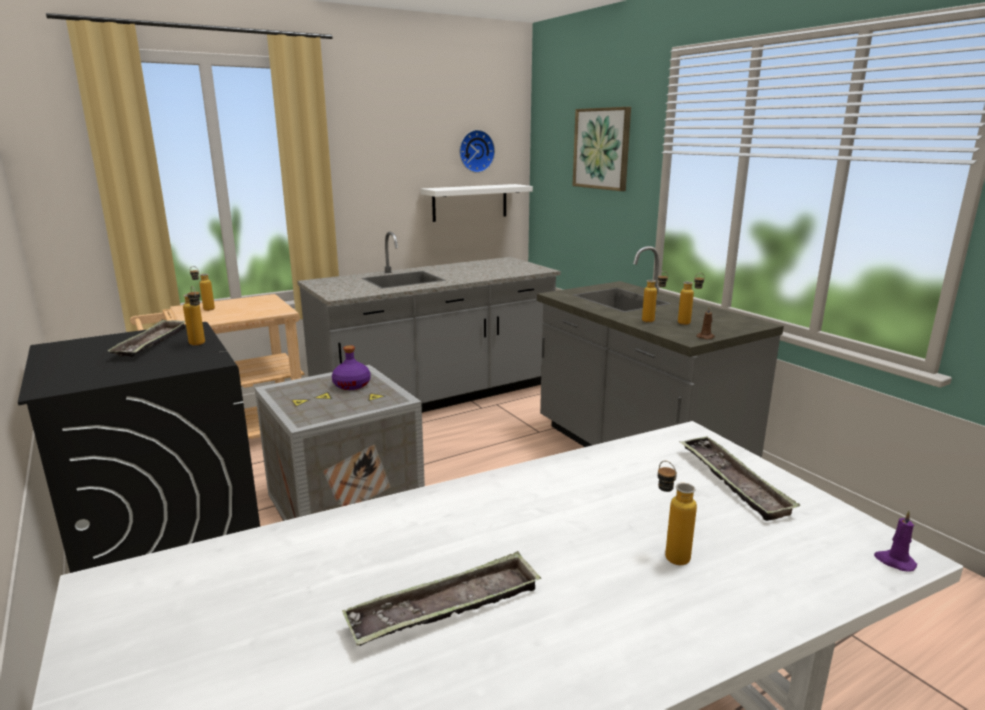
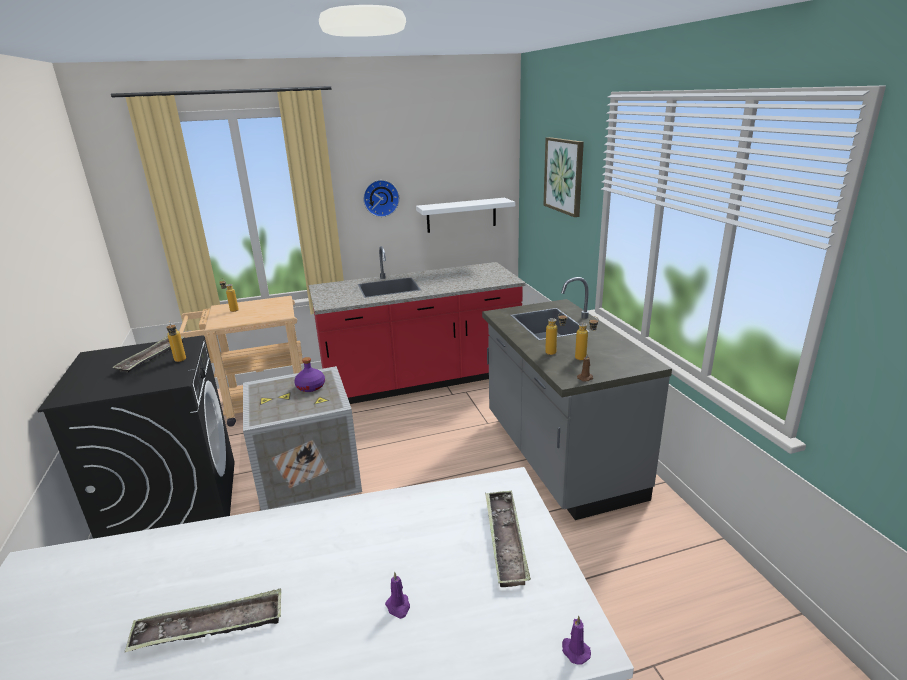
camera: 15 degrees right, 5 degrees up
(437, 397) = (421, 380): grey counter -> red counter
(475, 151) = (466, 171): wall clock -> wall clock (380, 198)
(669, 553) = (398, 607): bottle -> purple candle

